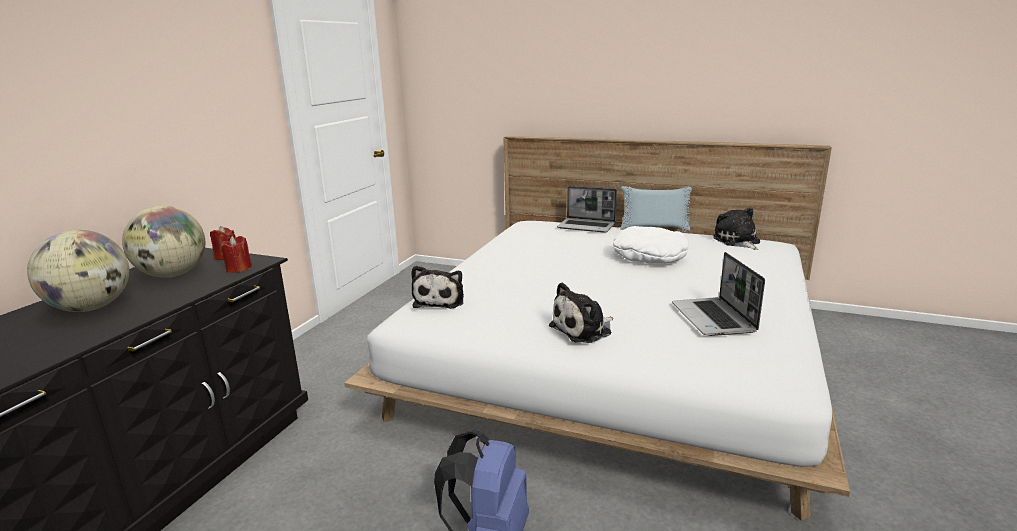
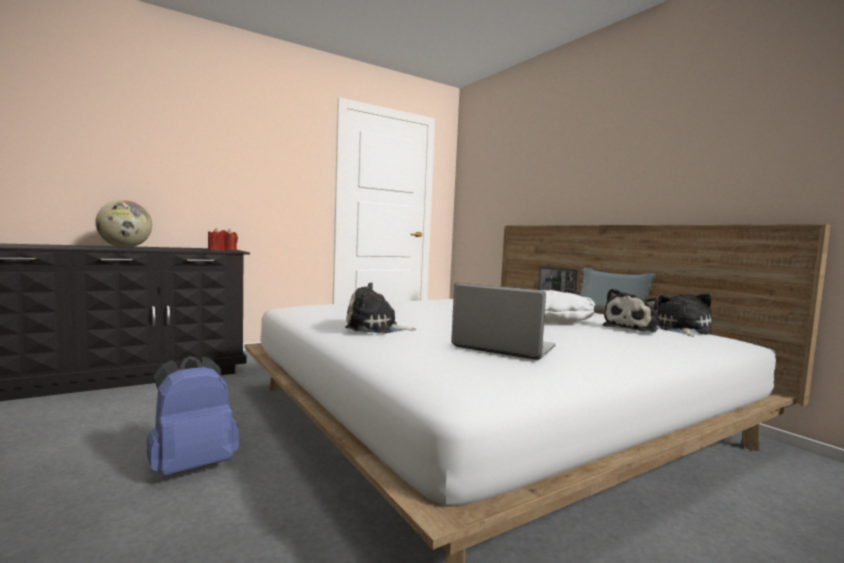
camera: 35 degrees right, 15 degrees down
(172, 275) = (187, 248): globe -> none
(440, 300) = (333, 305): plush toy -> plush toy (632, 328)
(714, 318) = (502, 347): laptop -> laptop turned 90 degrees clockwise

